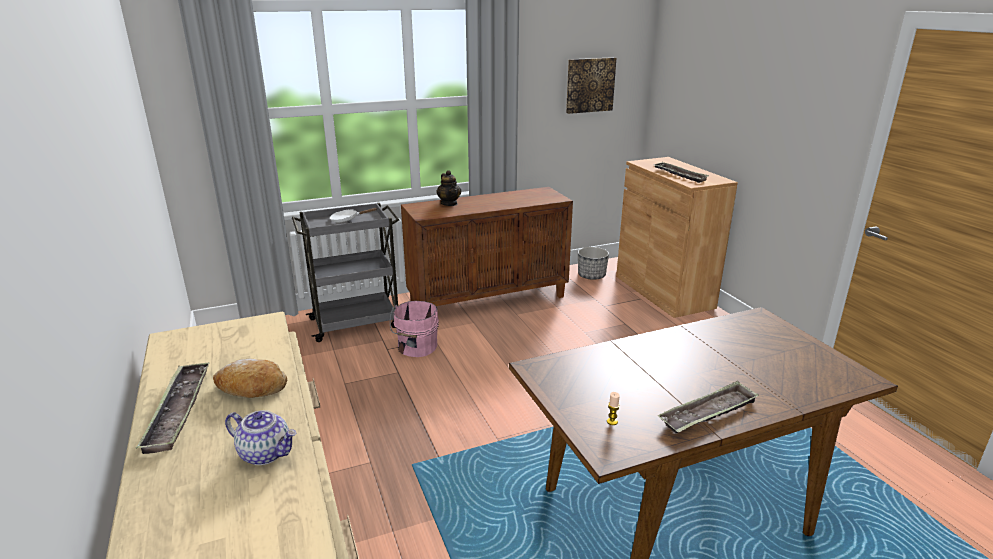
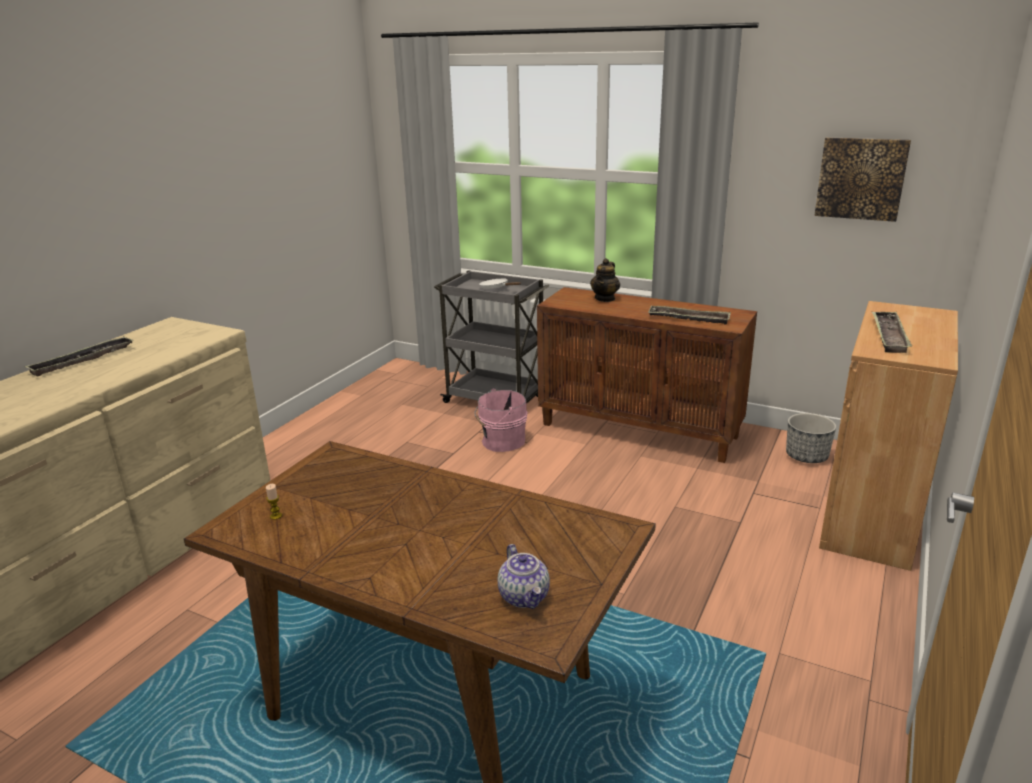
camera: 50 degrees right, 0 degrees up
(251, 388) = (125, 365): bread -> none
(266, 453) = (50, 398): teapot -> teapot (525, 596)
(708, 413) = (341, 558): tray -> tray (688, 319)

